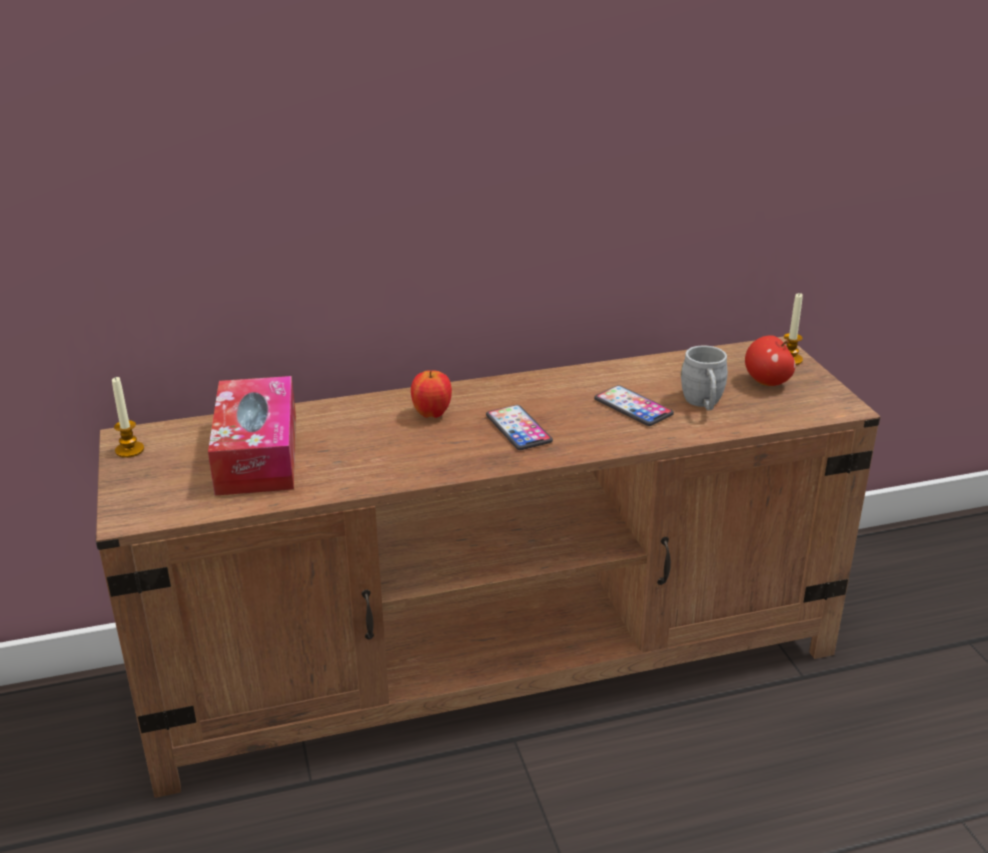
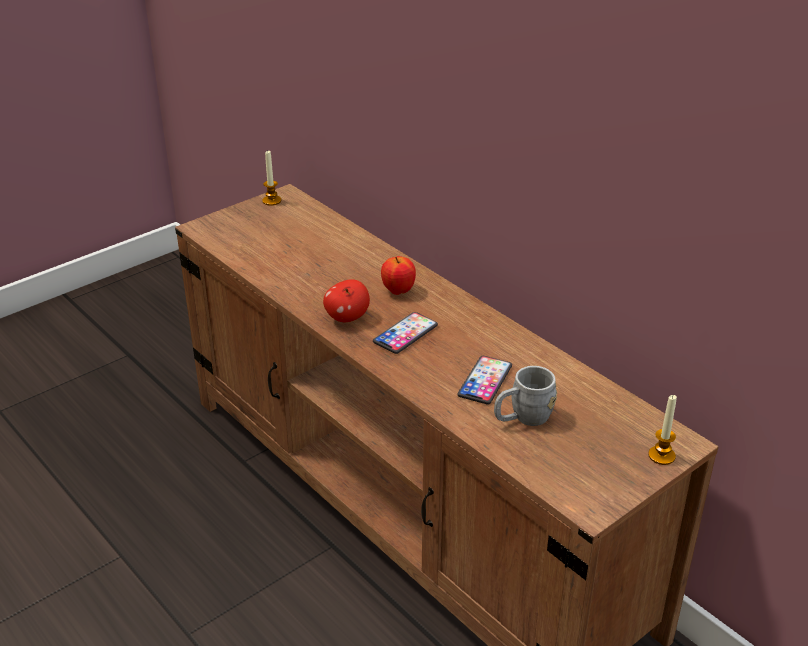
camera: 65 degrees right, 5 degrees up
(257, 453) = (297, 242): tissue box -> none
(767, 382) = (599, 449): apple -> apple (347, 317)

